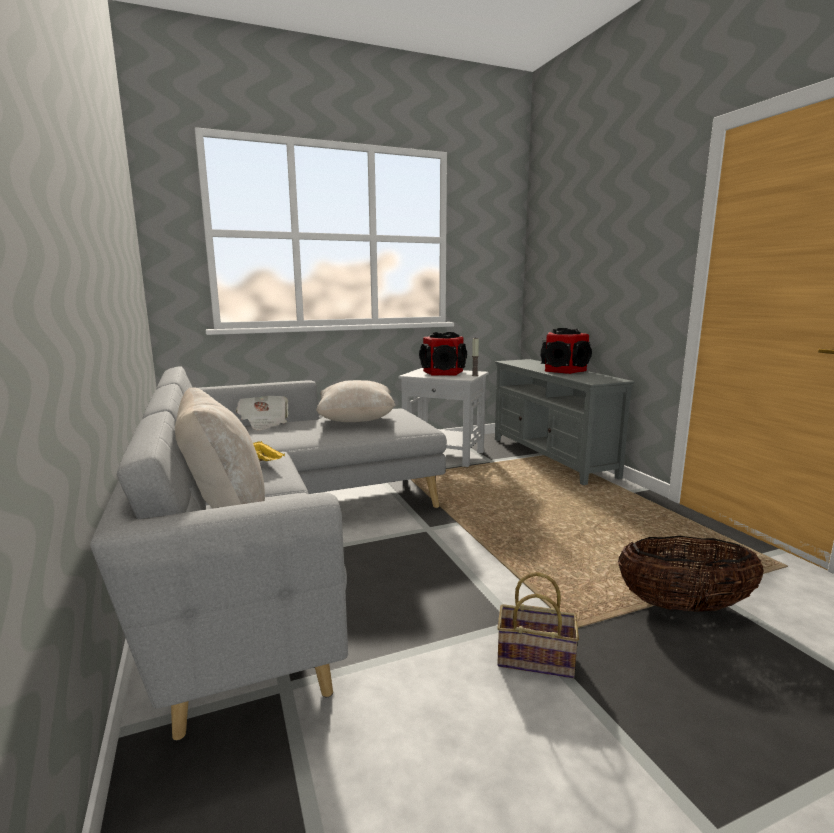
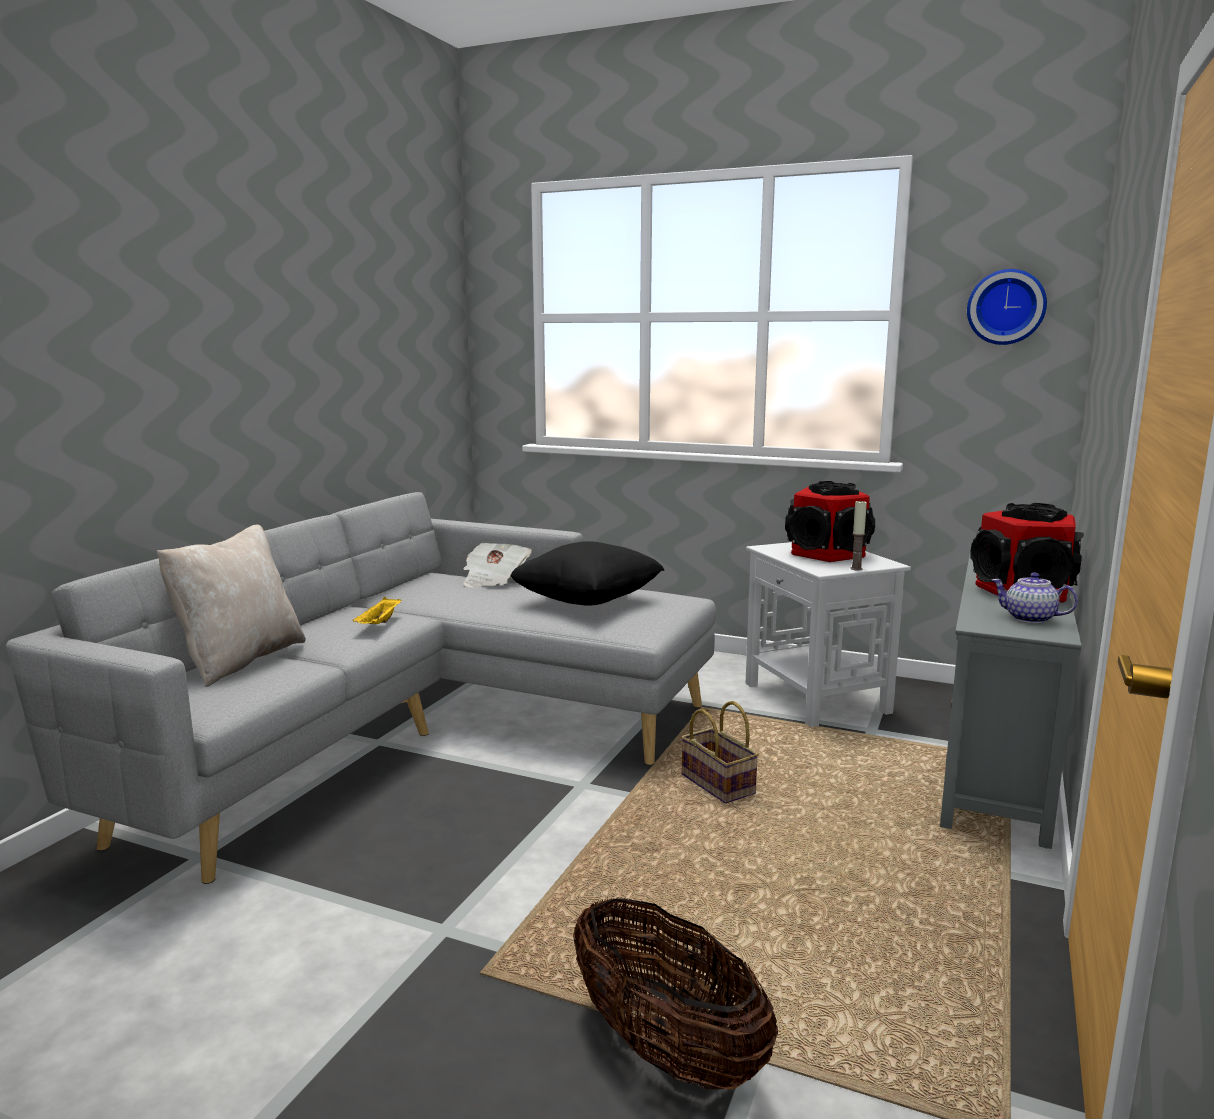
camera: 45 degrees right, 0 degrees up
(356, 421) = (587, 602): beige pillow -> black pillow
(492, 238) = (1006, 307): none -> wall clock
(537, 658) = (386, 971): basket -> basket (720, 785)
(596, 377) = (1029, 618): none -> teapot

